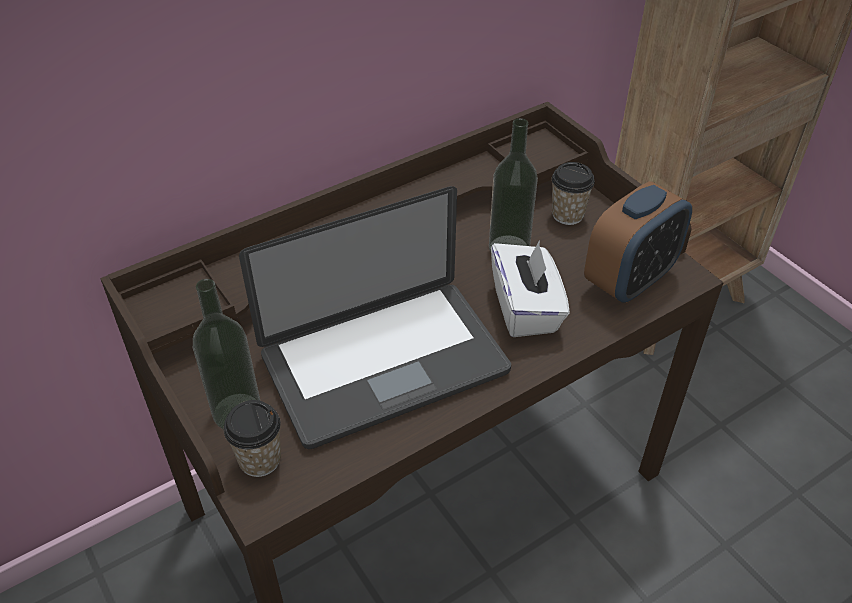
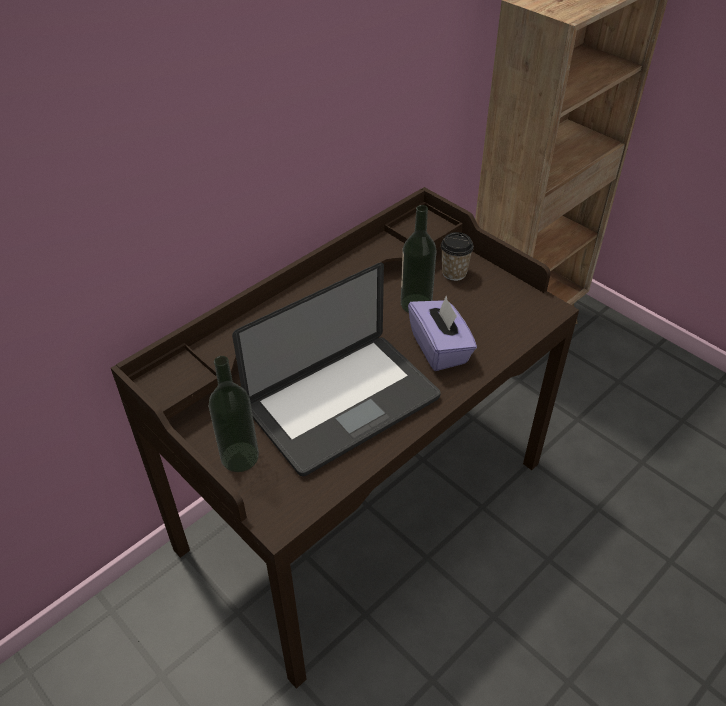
camera: 10 degrees left, 0 degrees up
(260, 460) = (267, 490): cup -> none
(526, 309) = (440, 348): white tissue box -> purple tissue box
(629, 280) = (511, 317): alarm clock -> none

